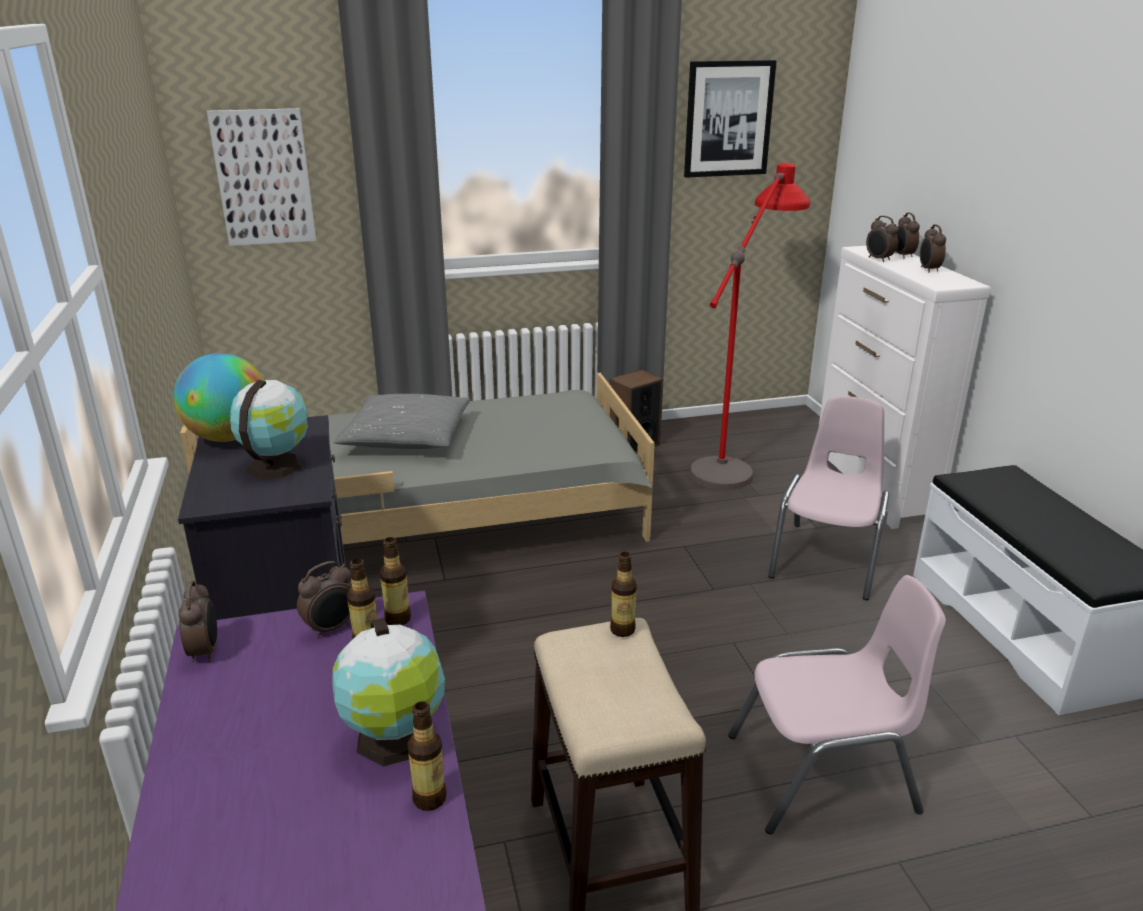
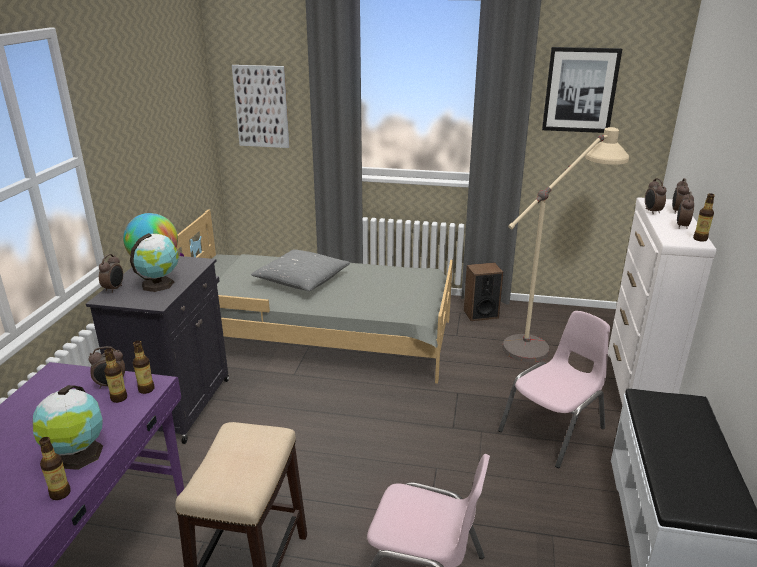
camera: 25 degrees right, 0 degrees up
(205, 651) = (47, 379): alarm clock -> alarm clock (114, 289)
(622, 630) = (271, 433): bottle -> bottle (700, 239)
(737, 457) = (548, 339): red floor lamp -> beige floor lamp

